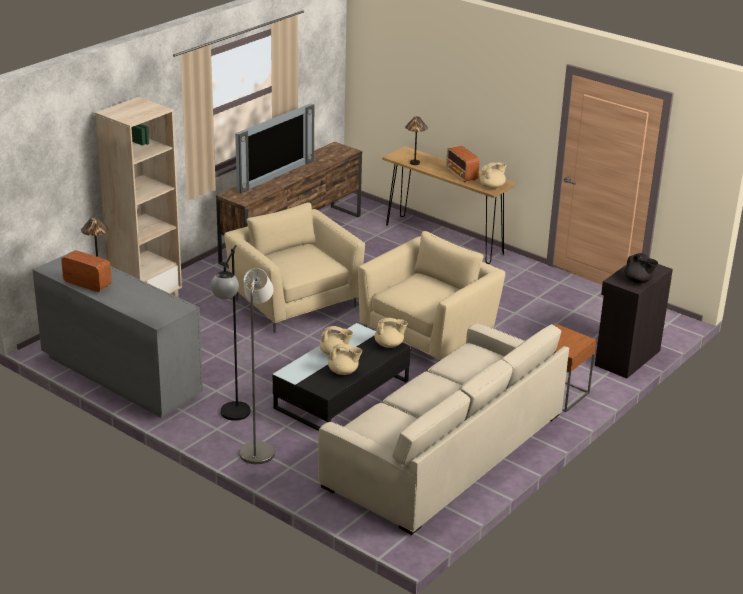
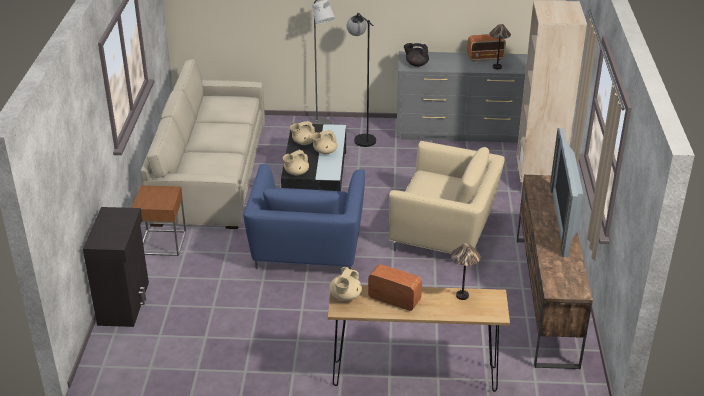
camera: 145 degrees right, 5 degrees up
(429, 335) = (307, 251): beige armchair -> blue armchair
(638, 281) = (108, 220): black teapot -> black teapot (416, 64)

